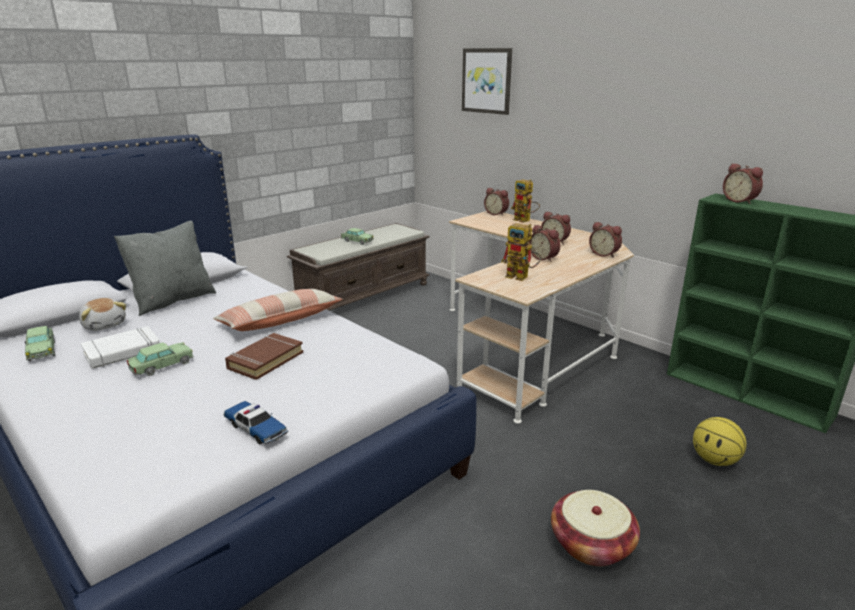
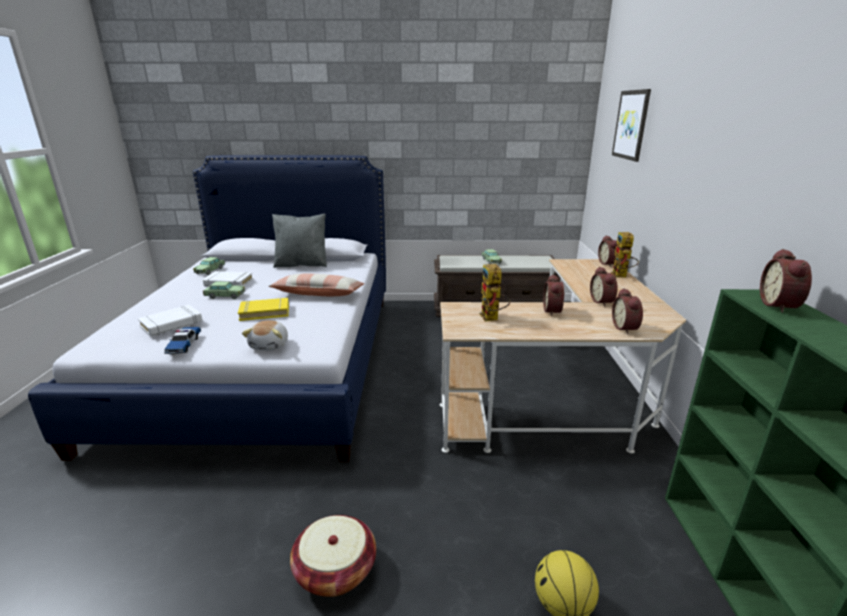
camera: 45 degrees right, 0 degrees up
(105, 325) = (253, 267): plush toy -> plush toy (270, 345)
(179, 419) = (172, 324): none -> white book
(265, 360) = (265, 312): brown book -> yellow book

